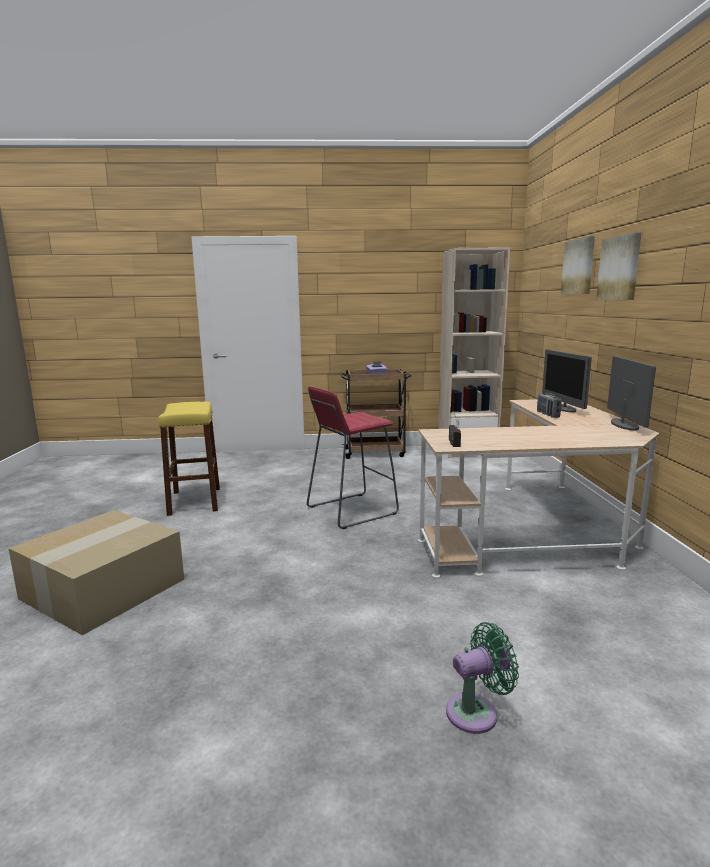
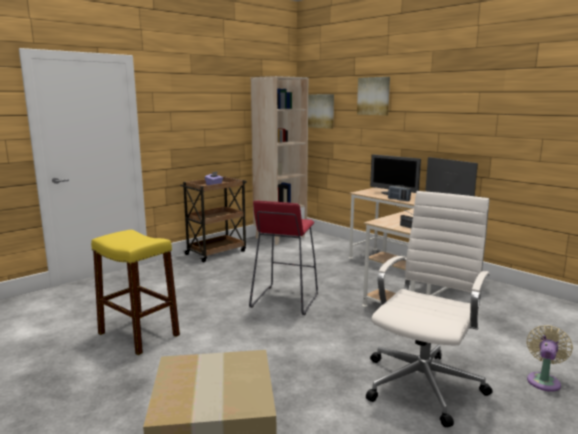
camera: 40 degrees left, 0 degrees up
(324, 637) = (424, 383): none -> white office chair
(477, 712) = (544, 380): green fan -> beige fan
(620, 268) = (419, 100): picture -> picture (321, 111)

